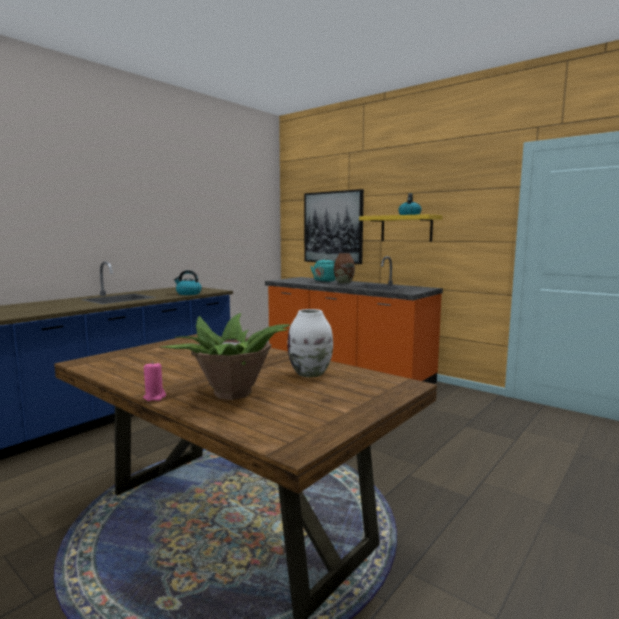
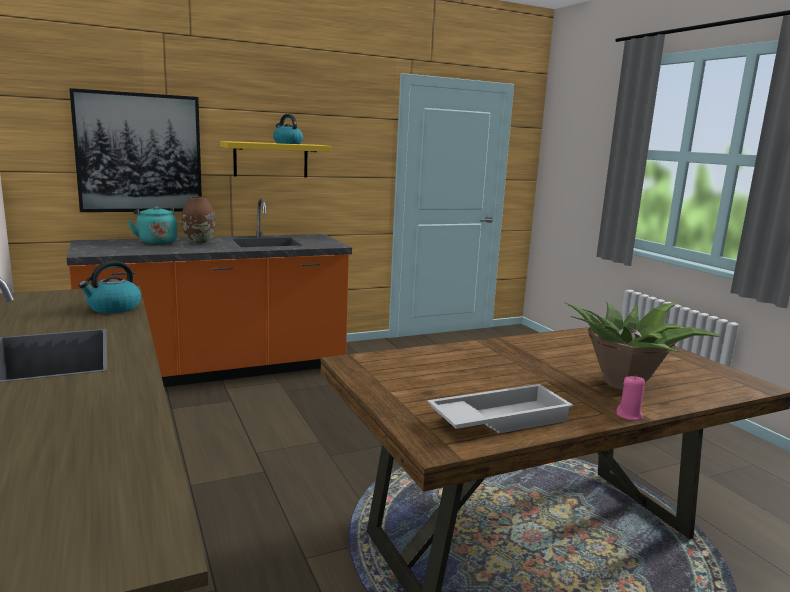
camera: 65 degrees left, 5 degrees up
(128, 368) = (499, 418): none -> white tray
(310, 373) = (571, 347): white vase -> none

